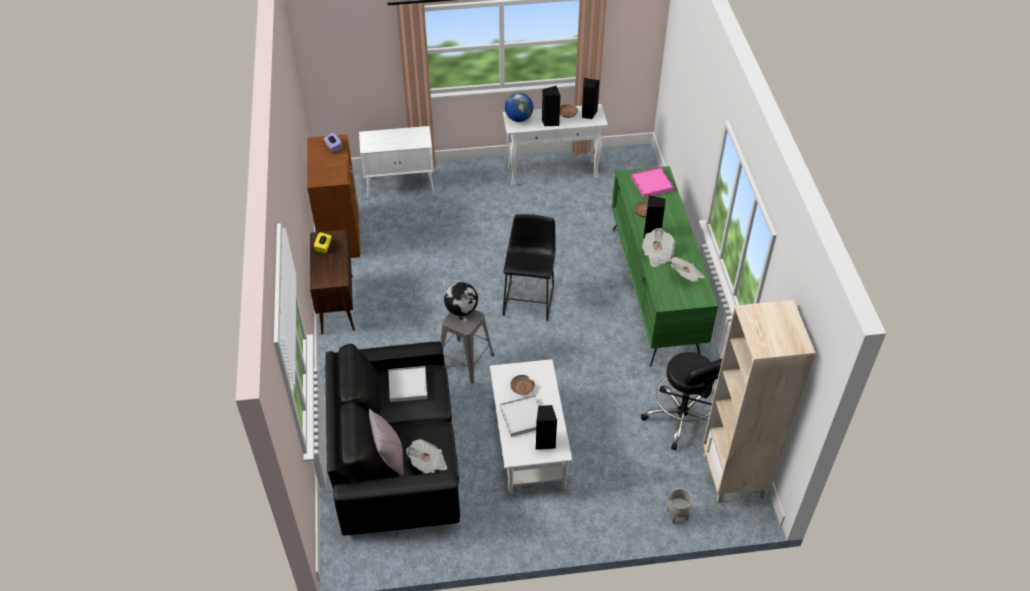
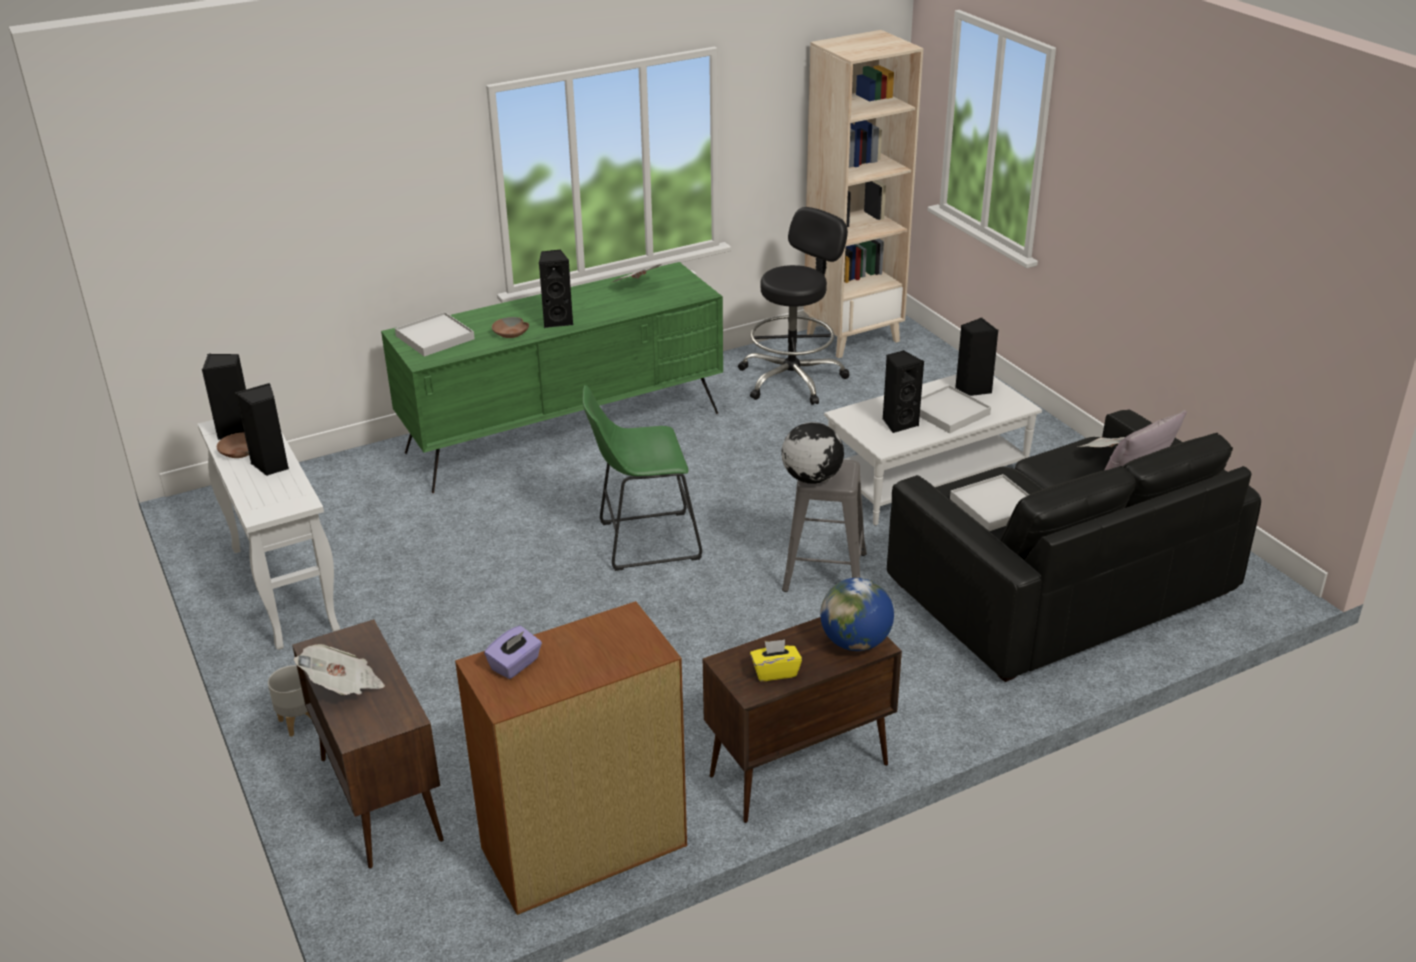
camera: 110 degrees left, 15 degrees down
(401, 185) = (379, 798): white cabinet -> brown cabinet
(519, 118) = (268, 502): globe -> globe (855, 642)
(522, 388) = (899, 423): brown bowl -> black speaker
(529, 298) = (643, 541): black stool -> green stool
(651, 183) = (435, 337): pink tray -> white tray
(657, 254) = (603, 311): newspaper -> newspaper (343, 687)
(677, 515) = (940, 361): grey planter -> grey planter (299, 722)

